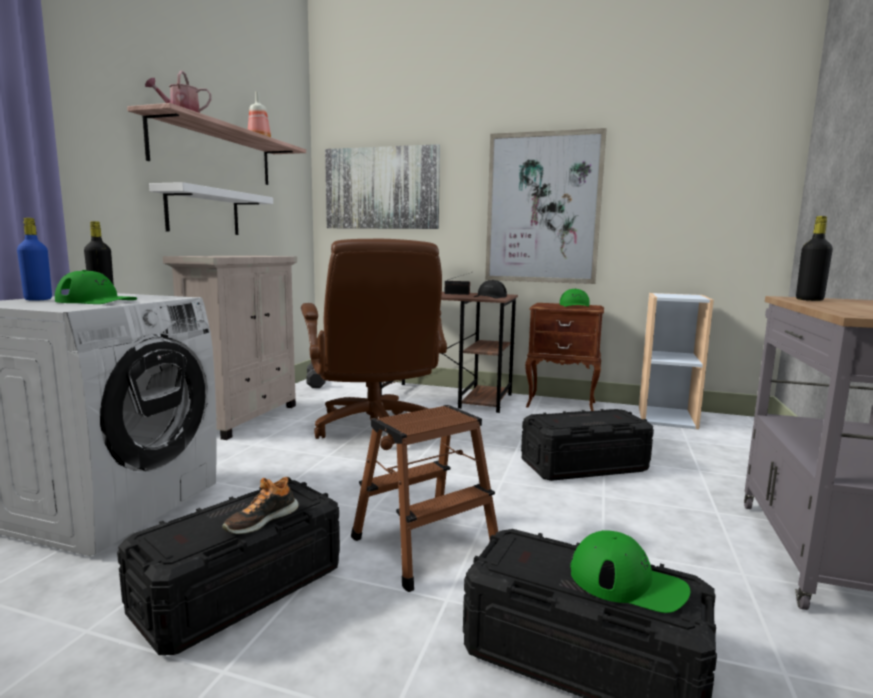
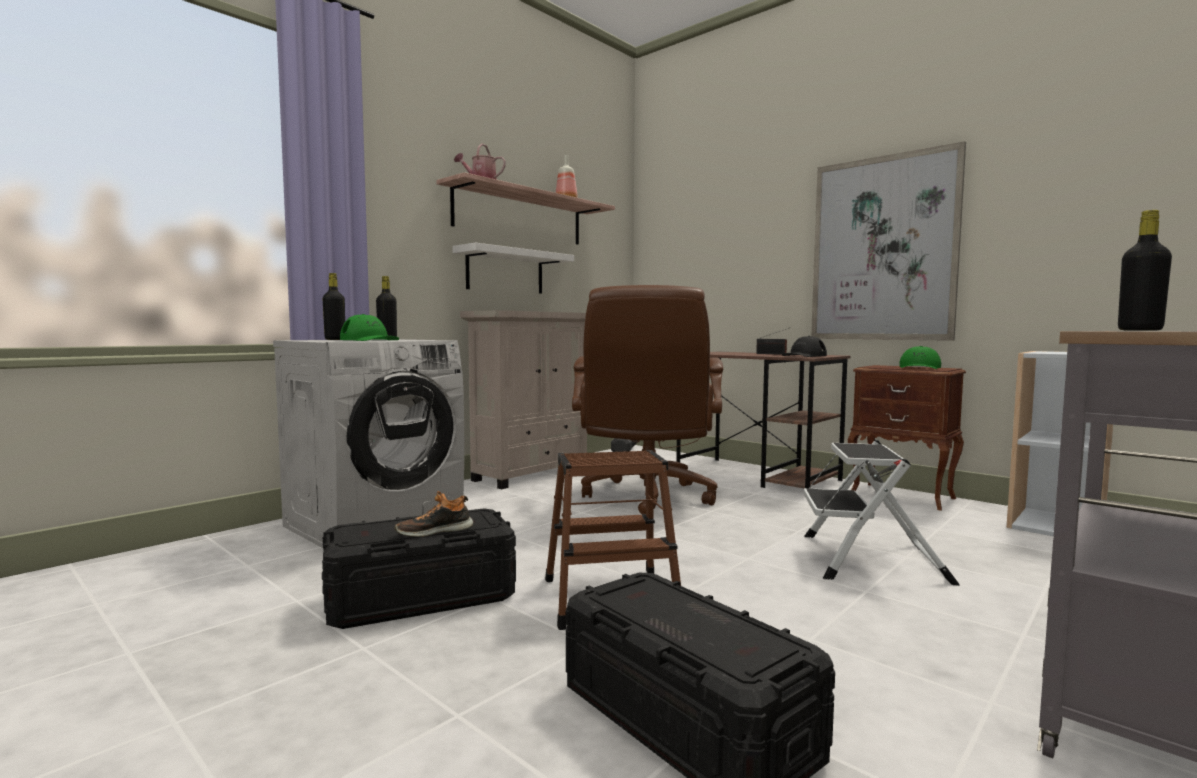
camera: 25 degrees right, 5 degrees down
(38, 299) = (335, 339): blue bottle -> black bottle
(382, 188) = (700, 241): picture -> none
(584, 465) = (870, 559): black storage box -> step ladder
(627, 582) = (719, 632): green cap -> none

